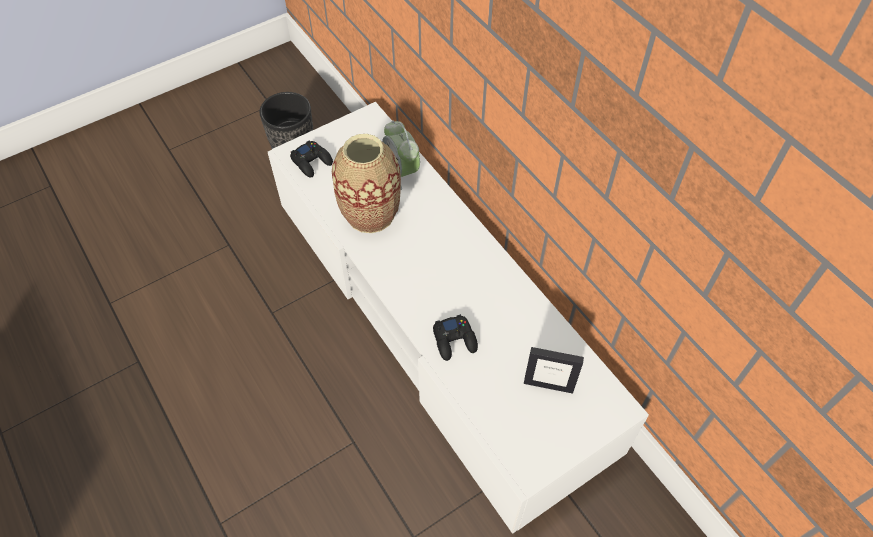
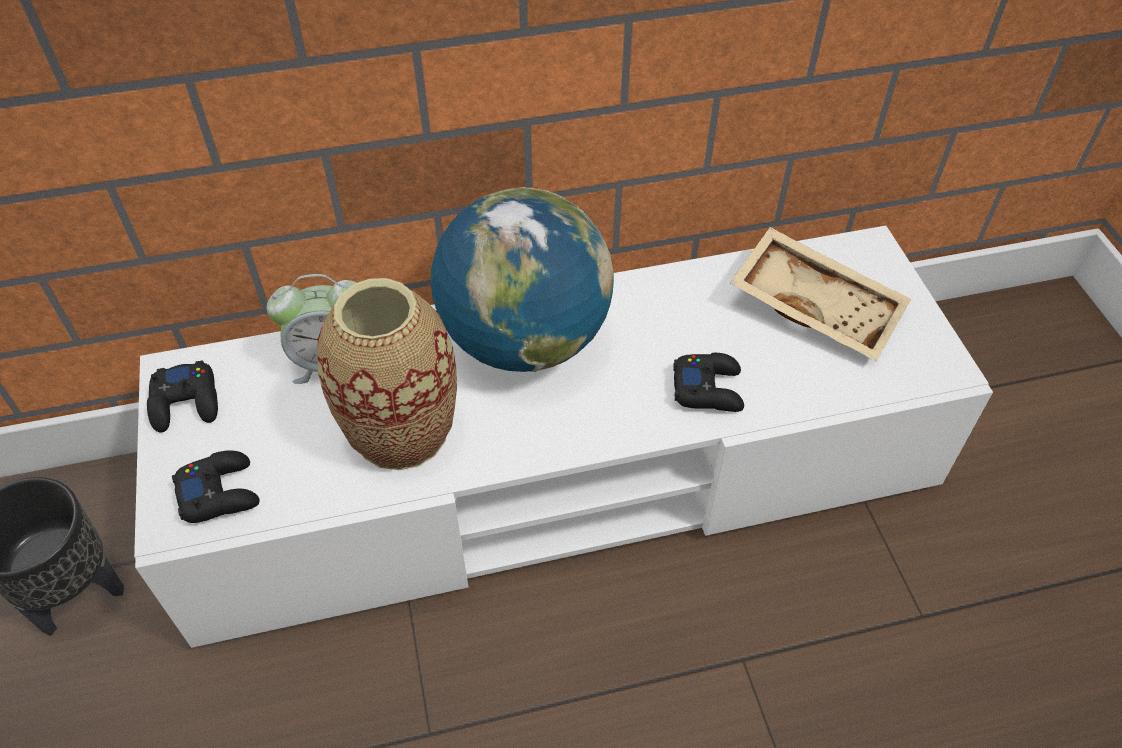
camera: 70 degrees left, 5 degrees down
(355, 129) = (186, 402): none -> black game controller
(451, 245) = (525, 341): none -> globe
(548, 385) = (817, 306): picture frame -> beige tray

